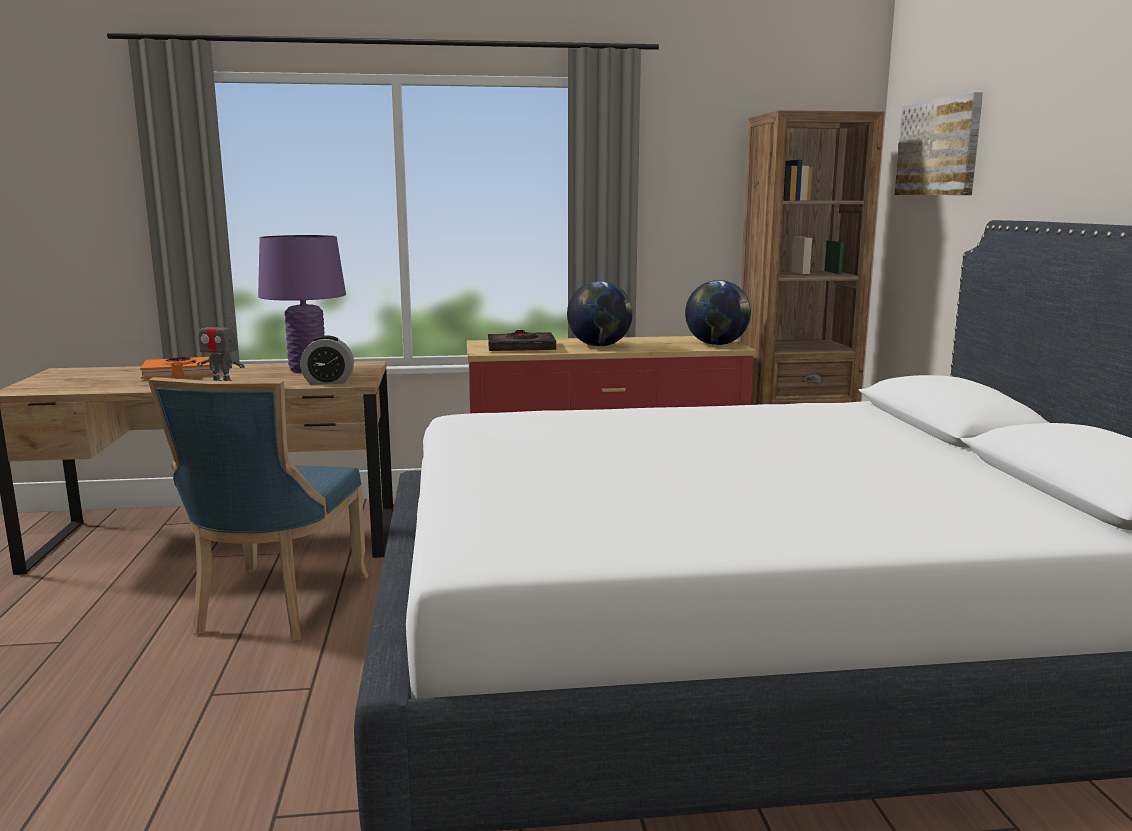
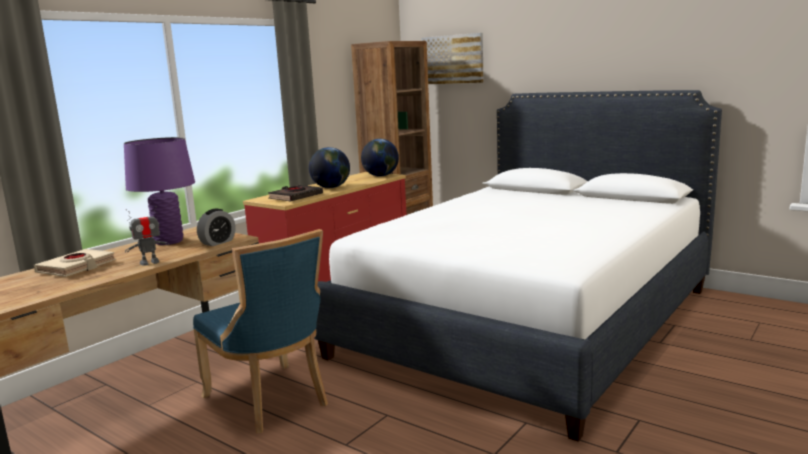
camera: 45 degrees left, 0 degrees up
(180, 373) = (77, 267): orange book -> beige book

